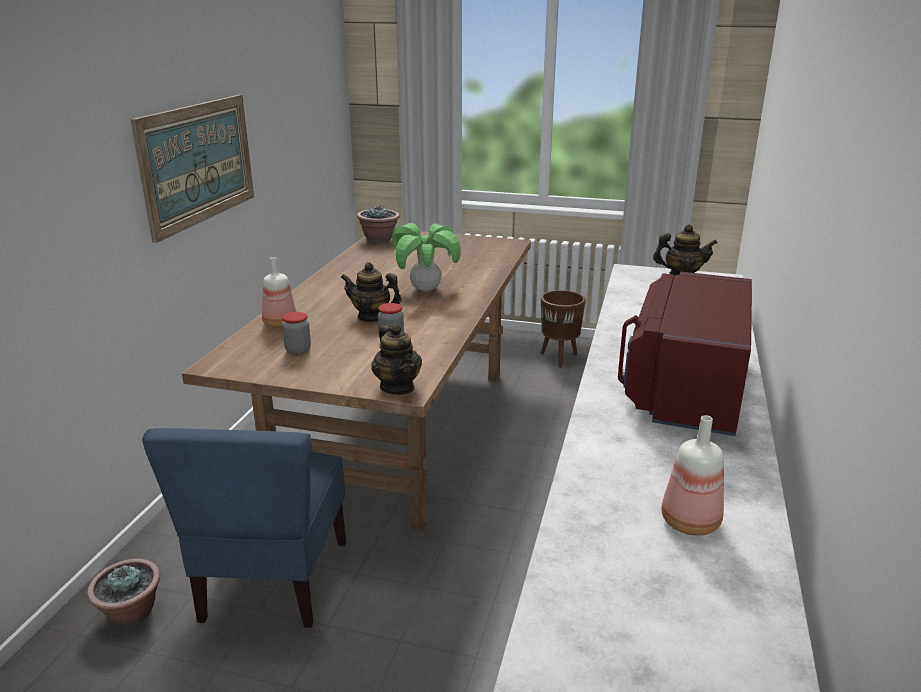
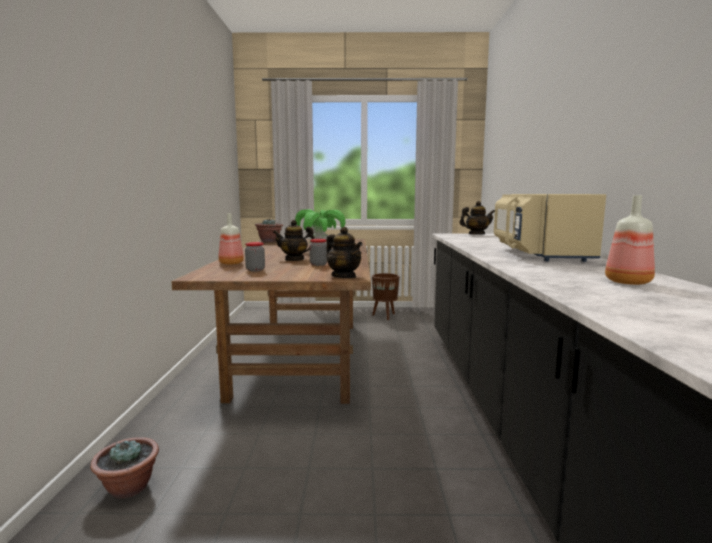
camera: 15 degrees left, 15 degrees down
(198, 163) = (166, 159): picture -> none
(273, 581) = (249, 448): blue chair -> none
(684, 388) = (538, 254): red microwave -> beige microwave

